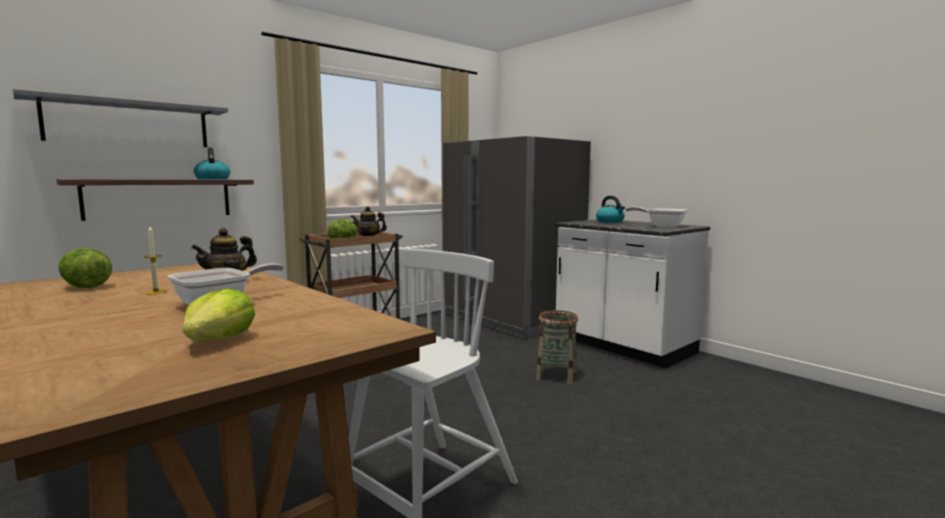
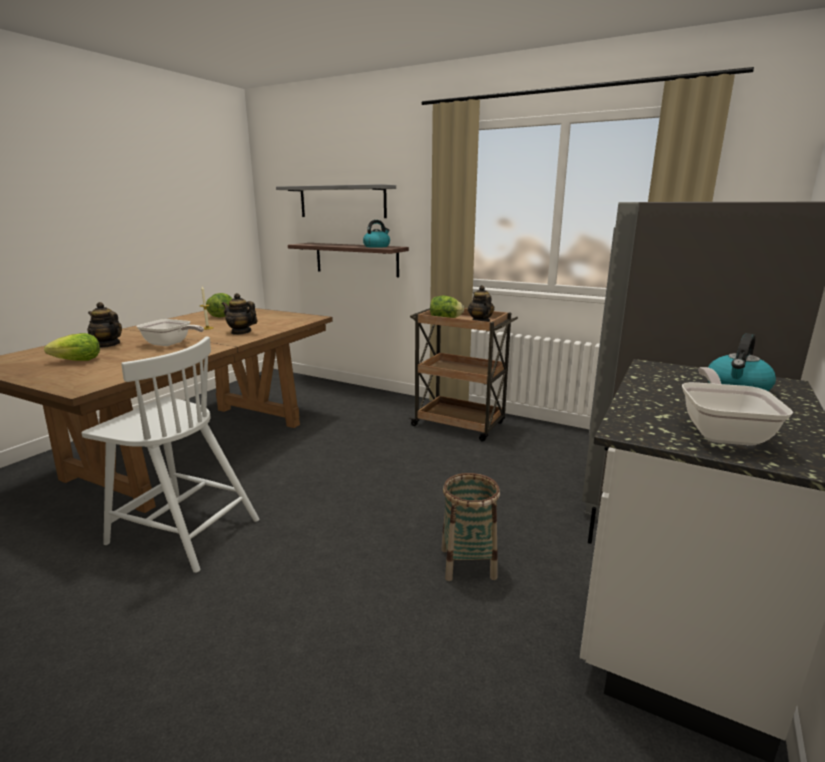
camera: 70 degrees right, 10 degrees up
(132, 331) = (108, 345): none -> teapot

